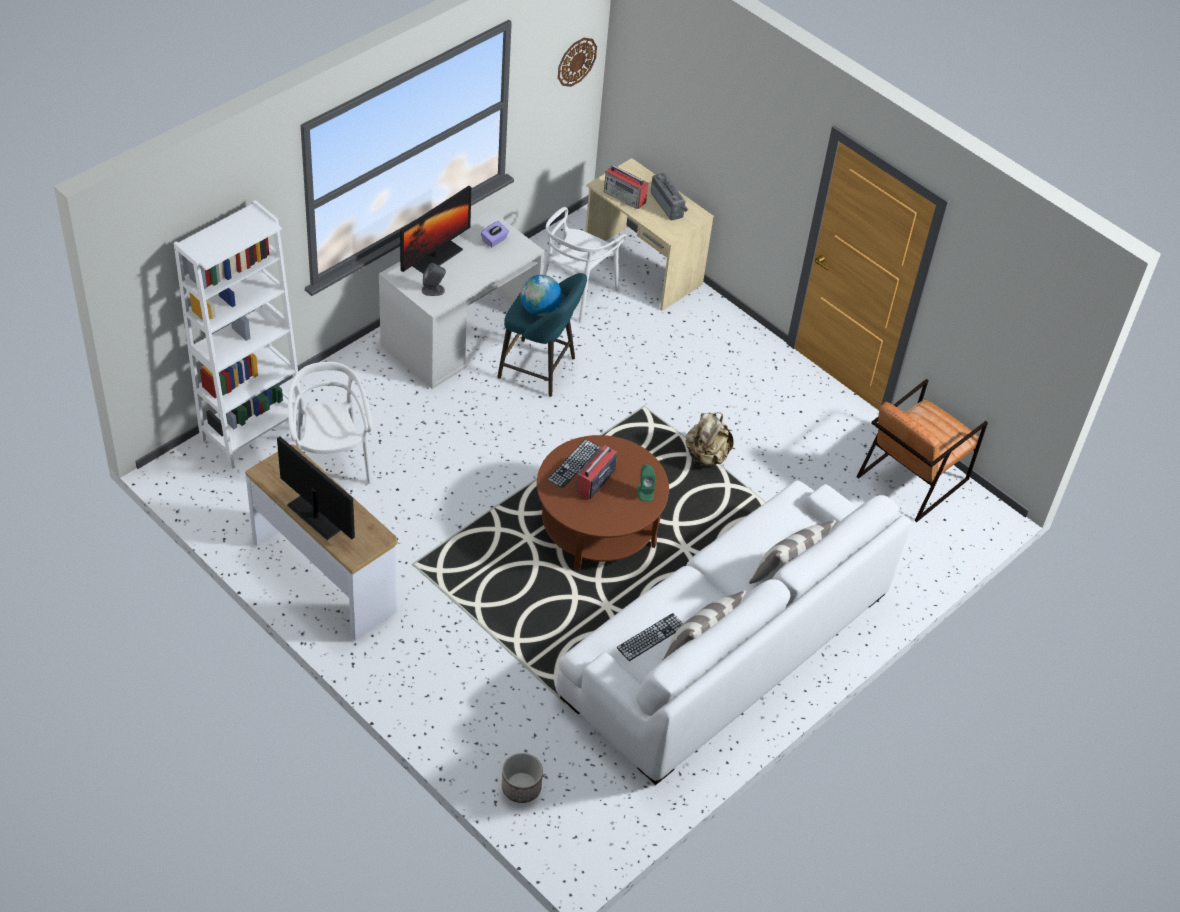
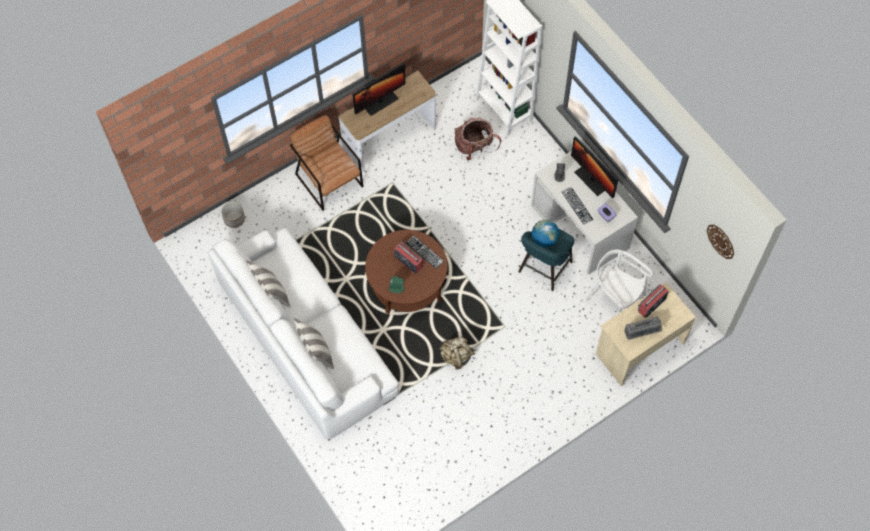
camera: 105 degrees right, 15 degrees up
(330, 463) = (475, 147): white chair -> backpack
(651, 637) = (284, 269): keyboard -> keyboard (577, 205)
(912, 477) = (423, 485): brown armchair -> brown armchair (329, 180)

